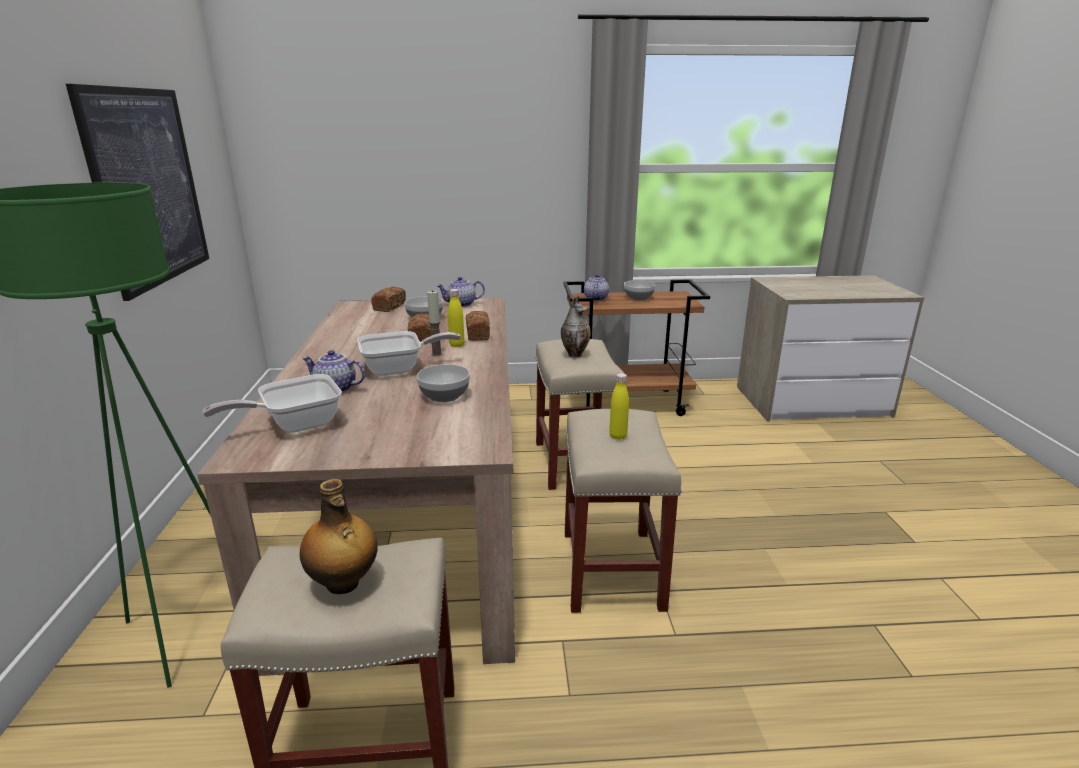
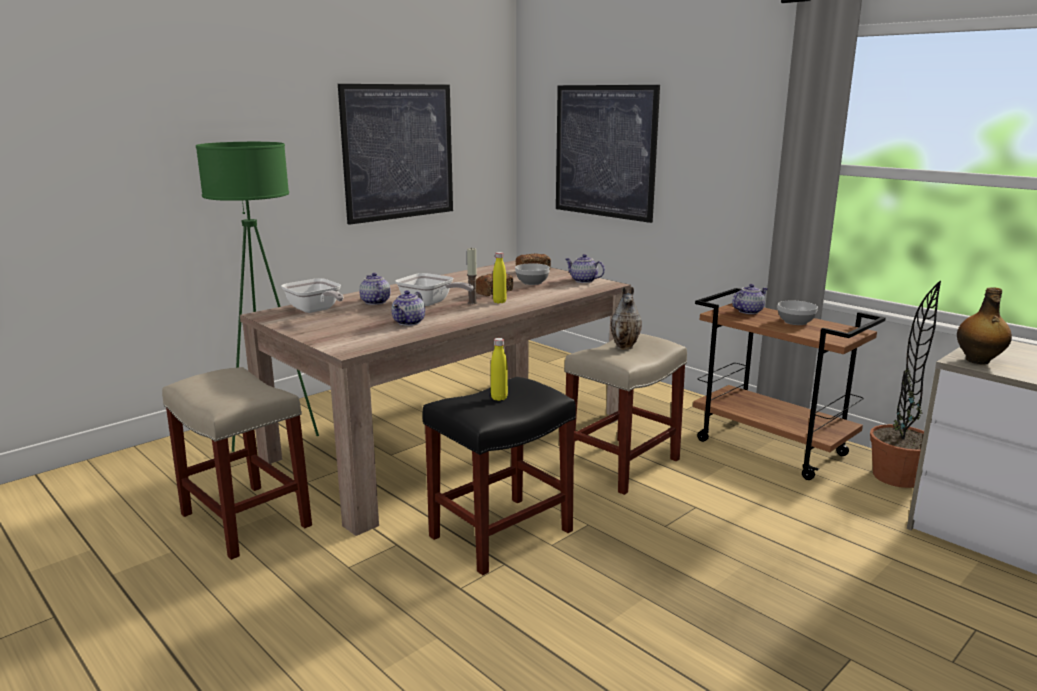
camera: 50 degrees right, 5 degrees down
(294, 425) = (315, 310): frying pan -> frying pan turned 150 degrees counterclockwise
(343, 583) = (224, 389): bottle -> bottle (978, 361)
(375, 168) = (604, 151): none -> picture
(445, 395) = (409, 322): bowl -> teapot
(477, 334) = (532, 300): bread -> none
(612, 571) = (500, 535): beige stool -> black stool
(709, 392) = (897, 477): none -> potted plant

